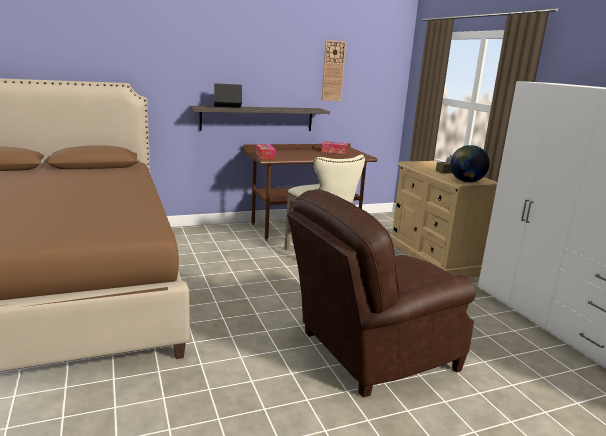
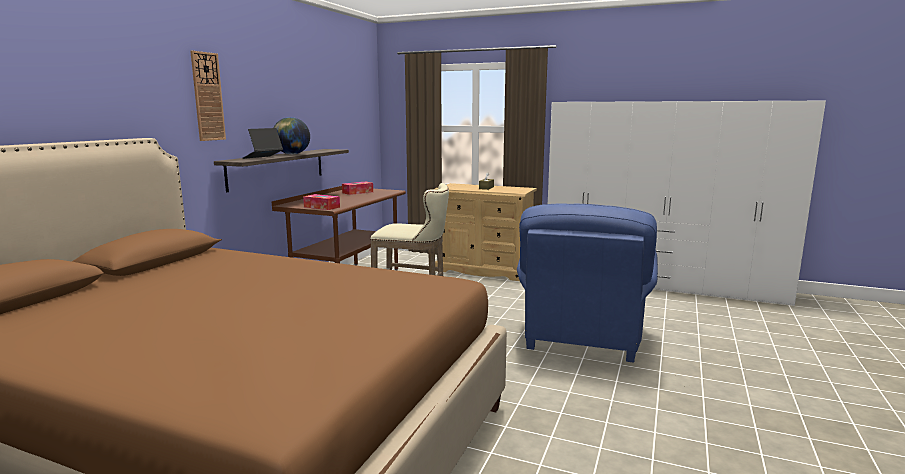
camera: 45 degrees left, 5 degrees down
(333, 71) = (330, 107): wall clock -> wall clock (207, 97)
(371, 351) = (582, 338): brown armchair -> blue armchair
(466, 181) = (518, 191): globe -> globe (292, 154)

